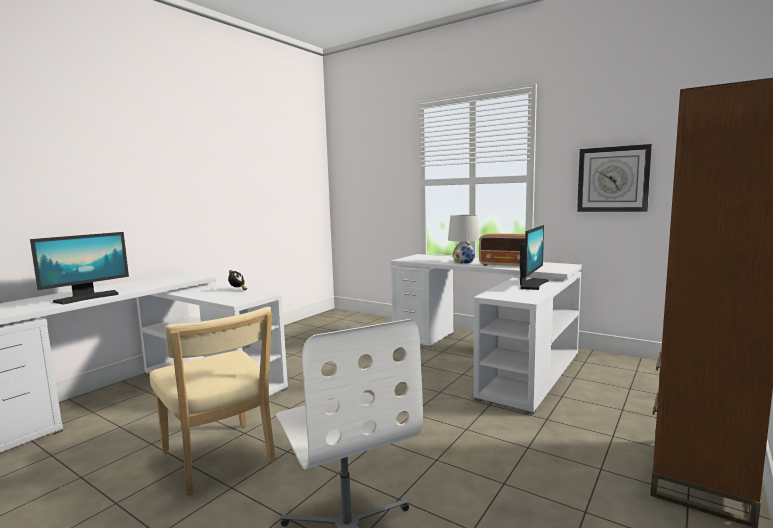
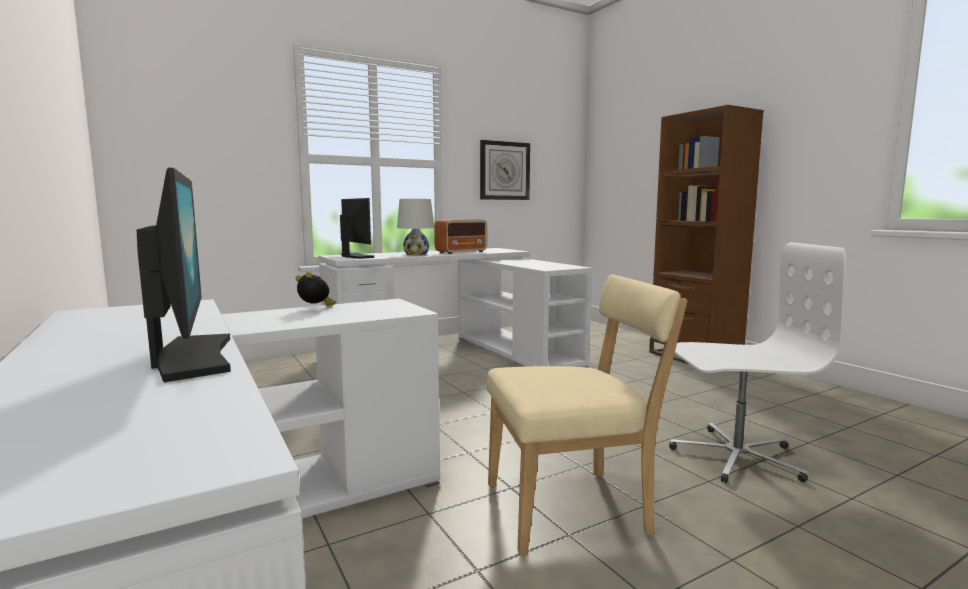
camera: 65 degrees left, 0 degrees up
(532, 284) = (525, 262): monitor -> monitor (355, 256)

